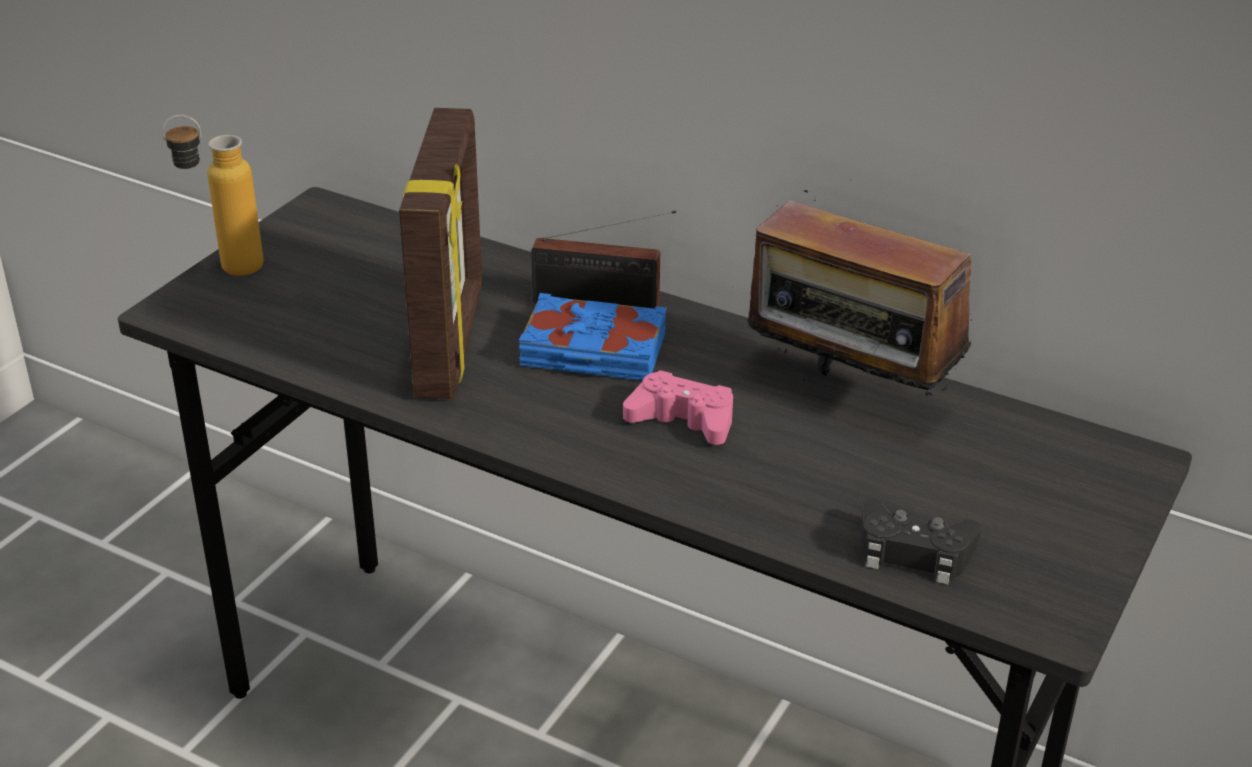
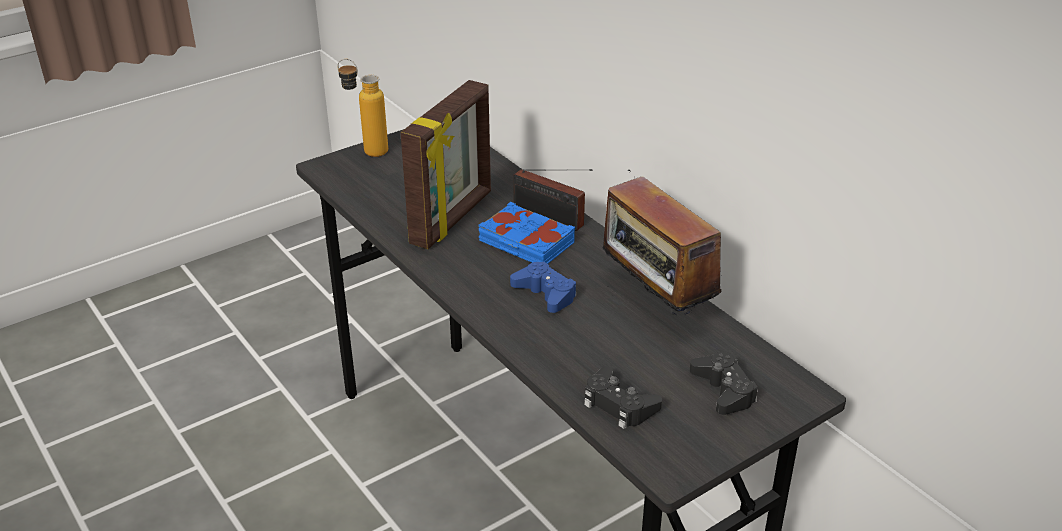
camera: 25 degrees right, 0 degrees up
(683, 420) = (545, 294): pink game controller -> blue game controller
(1034, 488) = (724, 390): none -> black game controller

